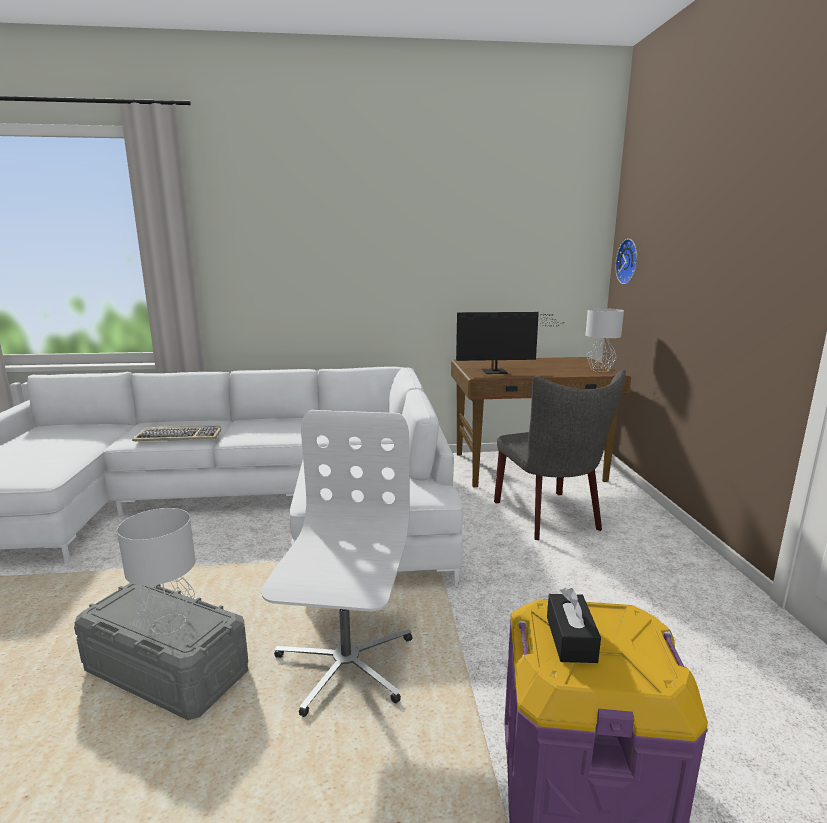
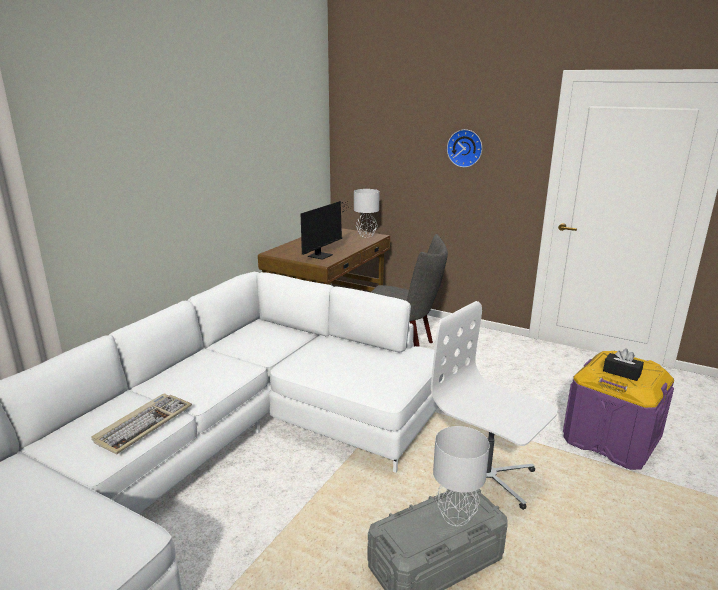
camera: 55 degrees left, 5 degrees up
(629, 261) = (357, 151): wall clock -> wall clock (465, 148)

